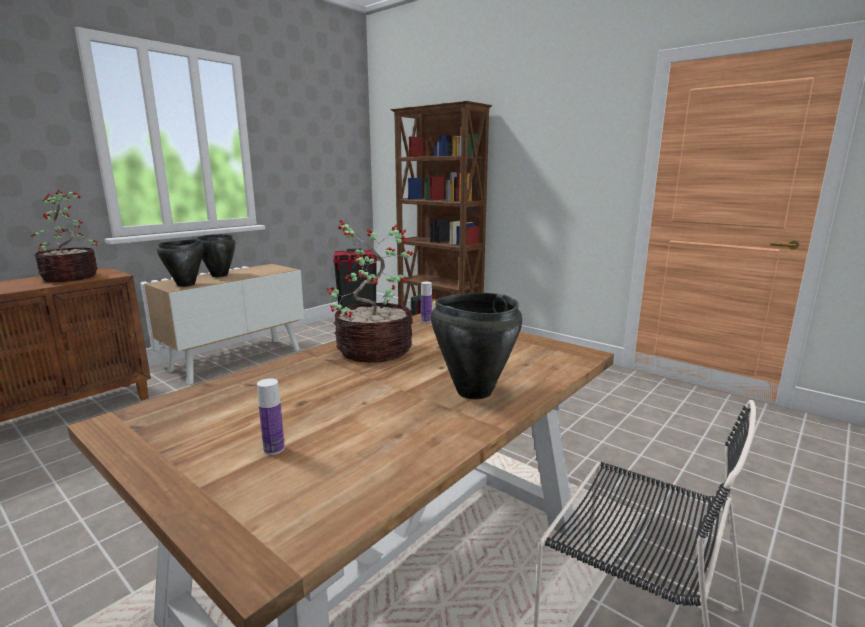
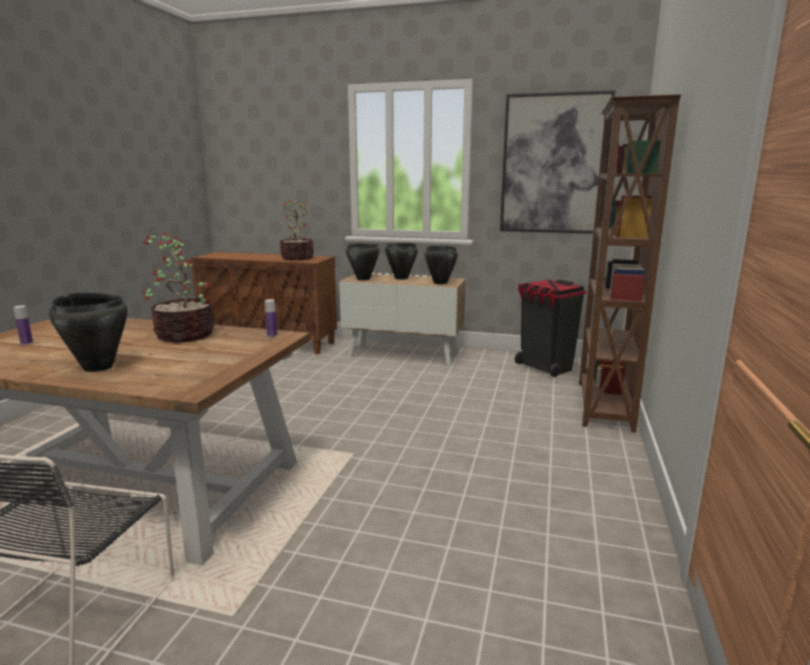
camera: 65 degrees right, 0 degrees up
(272, 270) = (440, 283): none -> black cooking pot
(318, 149) = (554, 164): none -> picture

